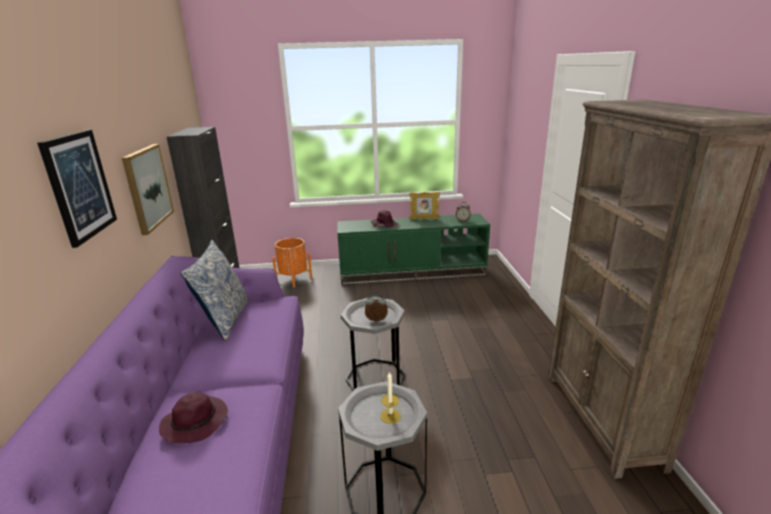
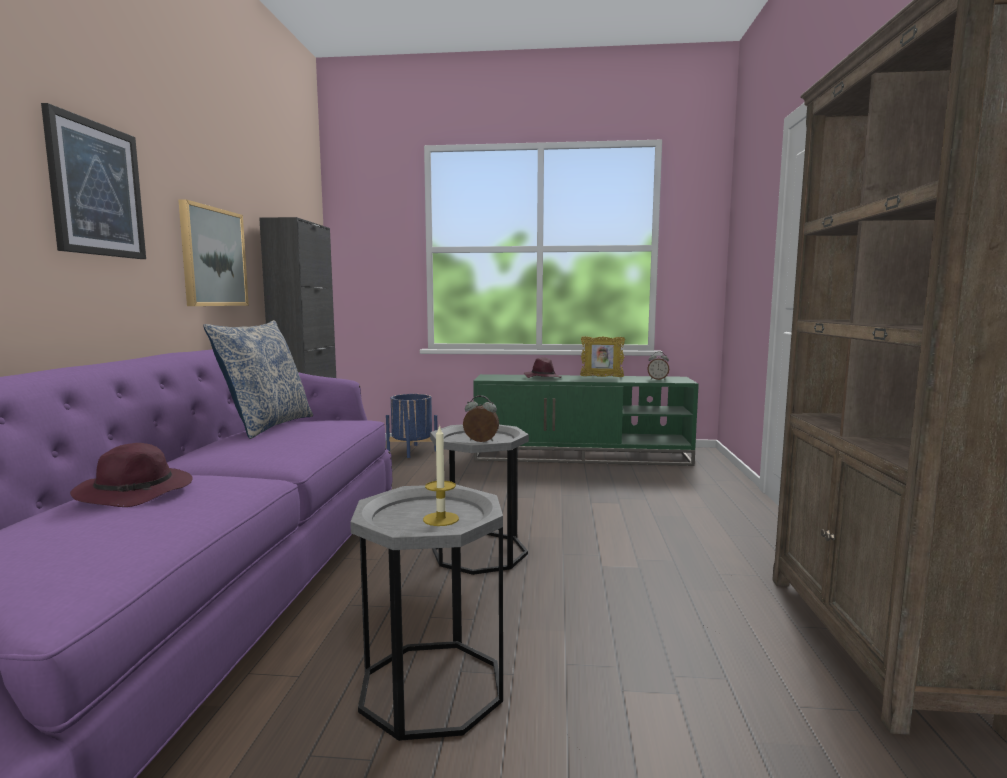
camera: 10 degrees right, 15 degrees down
(294, 279) = (412, 451): orange planter -> blue planter

